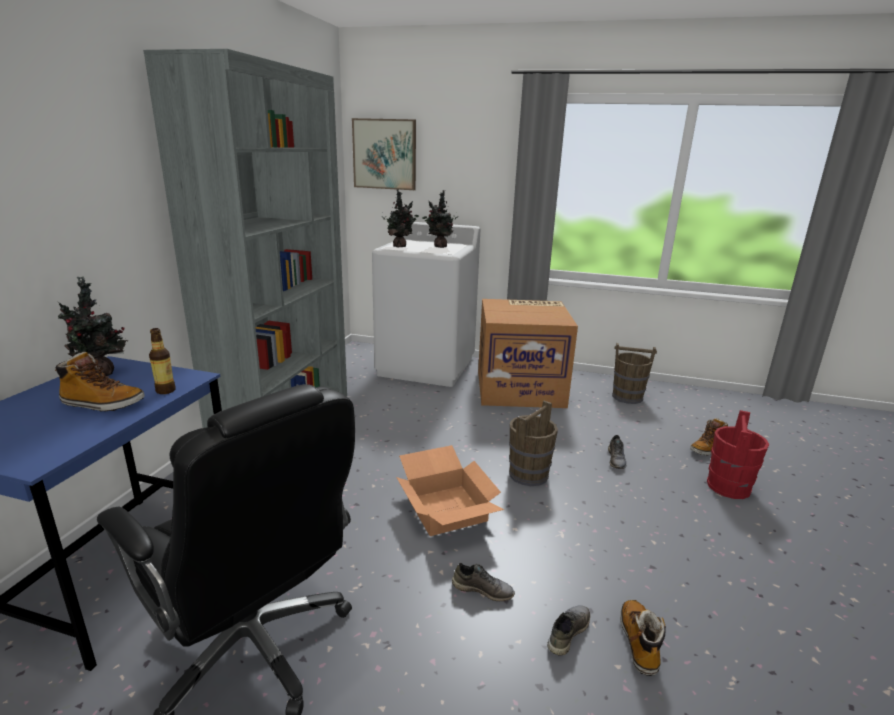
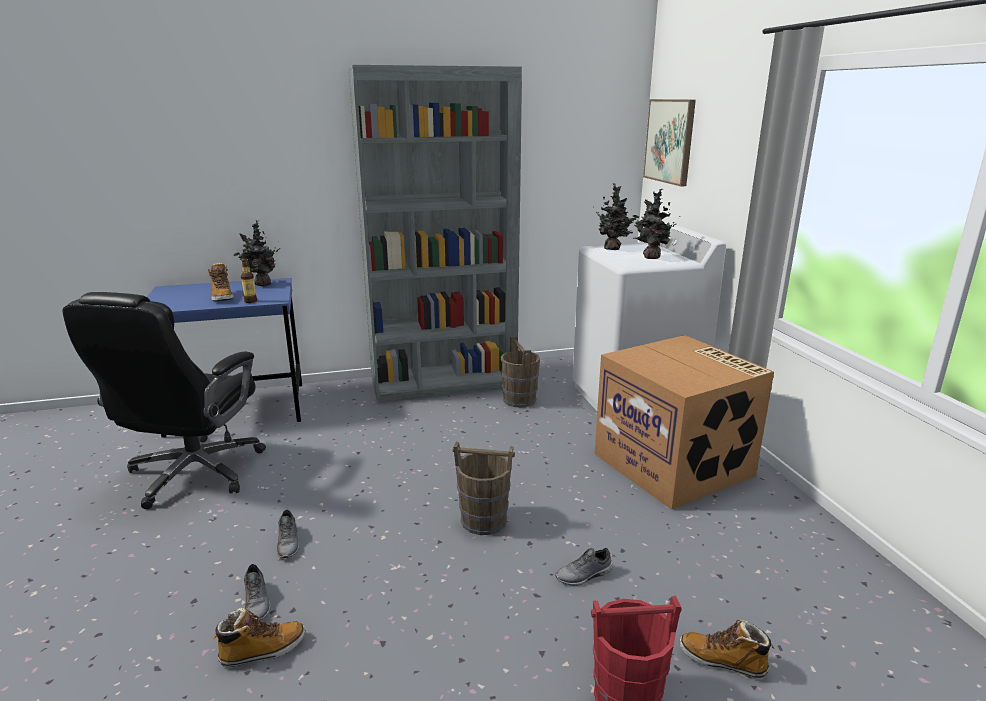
camera: 60 degrees right, 0 degrees up
(445, 509) = (384, 492): cardboard box -> none
(567, 632) = (257, 602): grey shoe -> grey shoe turned 60 degrees clockwise
(627, 397) = (785, 552): brown bucket -> brown bucket (519, 400)

